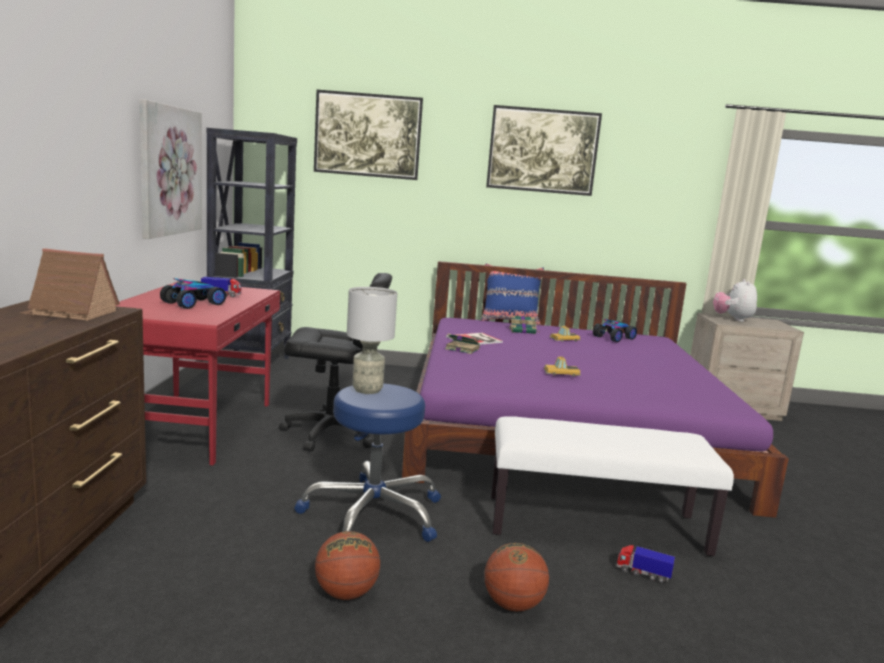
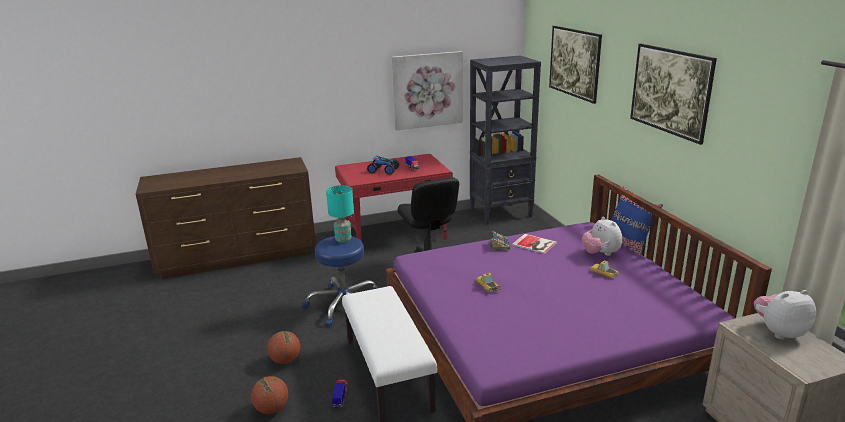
camera: 70 degrees right, 10 degrees up
(71, 312) = (285, 167): toy house -> none
(346, 593) = (272, 318): basketball -> basketball (272, 409)
(368, 390) = (343, 240): grey table lamp -> turquoise table lamp
(523, 331) = (600, 254): book -> plush toy
(614, 338) = (658, 292): toy car -> none

